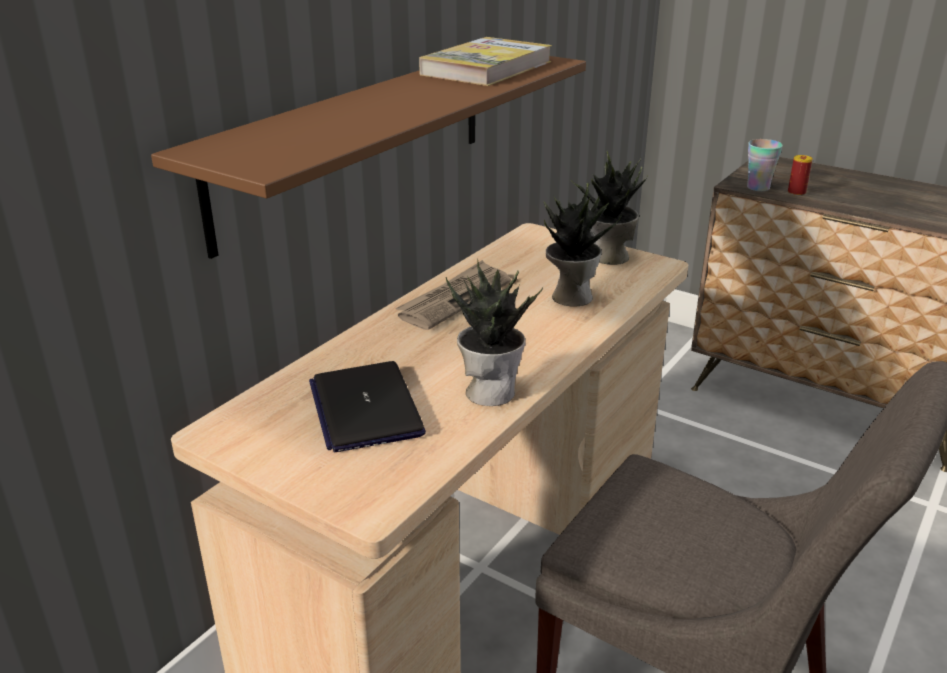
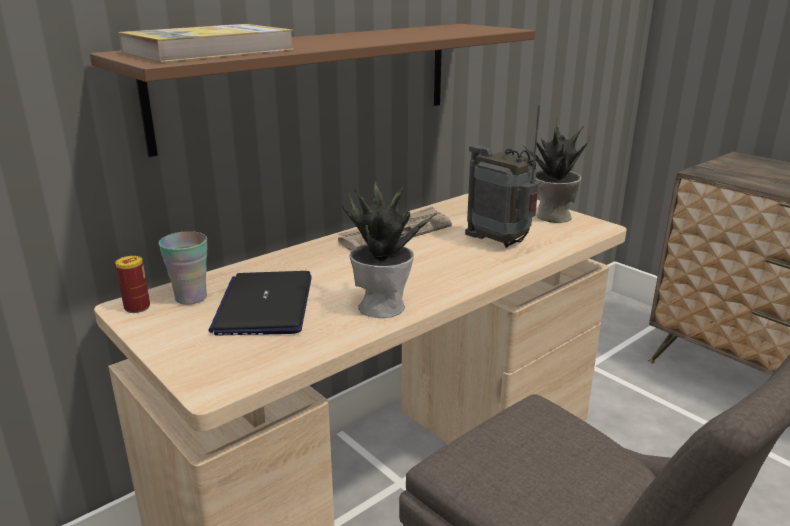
camera: 15 degrees right, 5 degrees down
(487, 68) = (439, 30): book -> book (209, 51)
(570, 296) = (500, 242): potted plant -> radio
(758, 187) = (720, 175): cup -> cup (191, 298)
(796, 193) = (758, 182): can -> can (137, 307)

